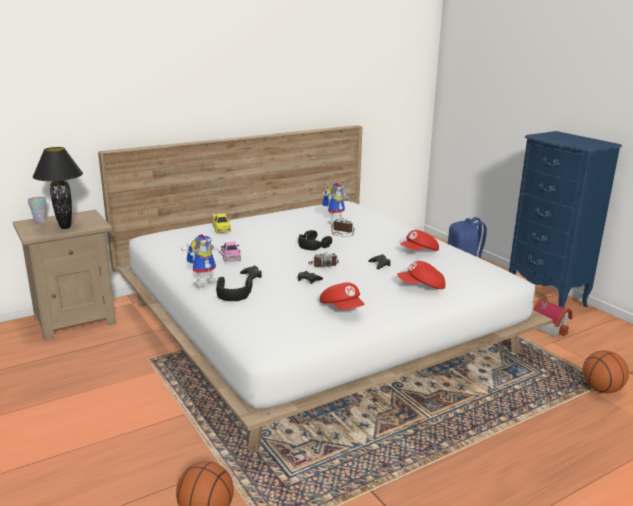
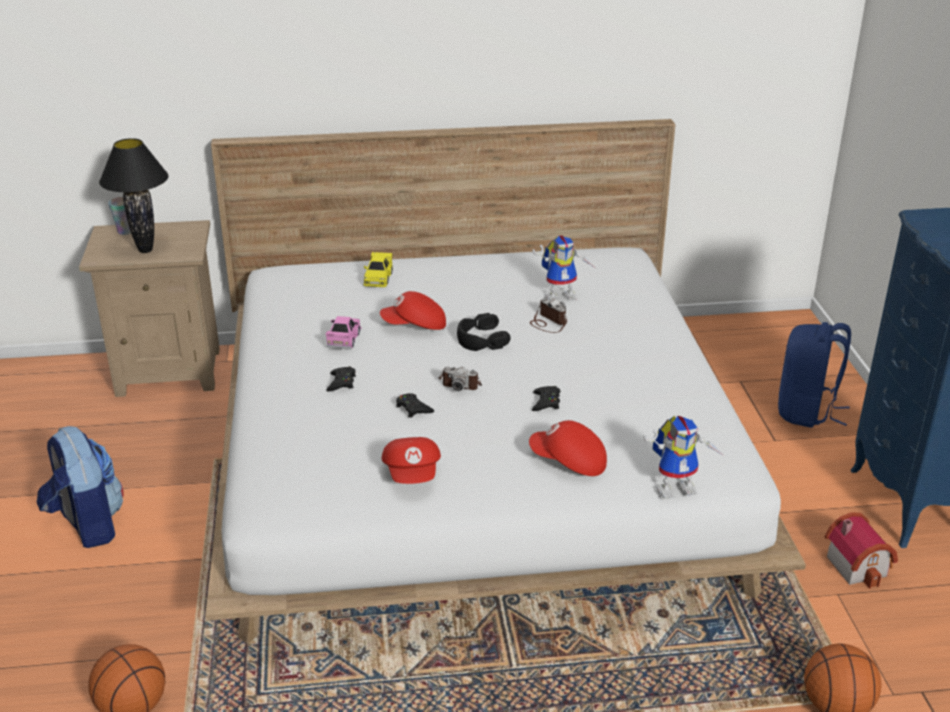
camera: 25 degrees right, 10 degrees up
(82, 416) = (87, 525): none -> backpack
(205, 282) = (275, 378): toy robot -> toy robot (677, 487)
(233, 293) = (292, 409): black headphones -> none
(419, 252) = (635, 390): red cap -> red cap (415, 326)

